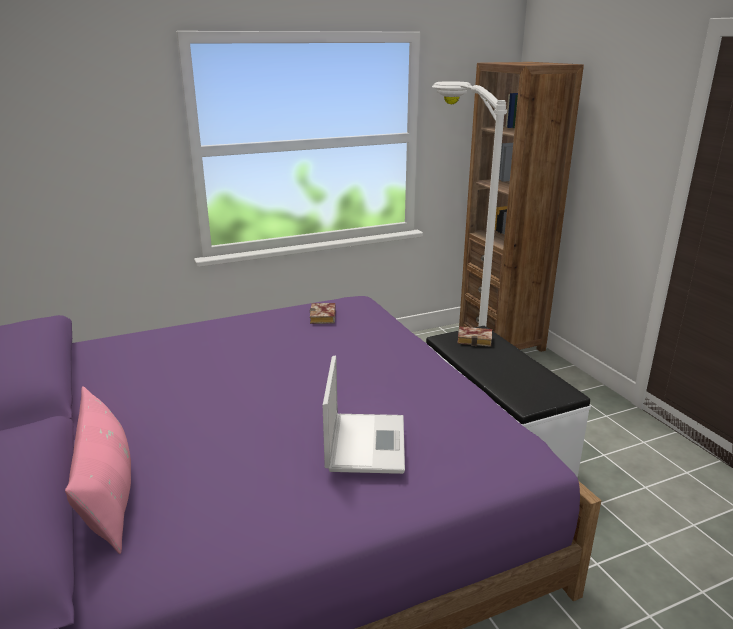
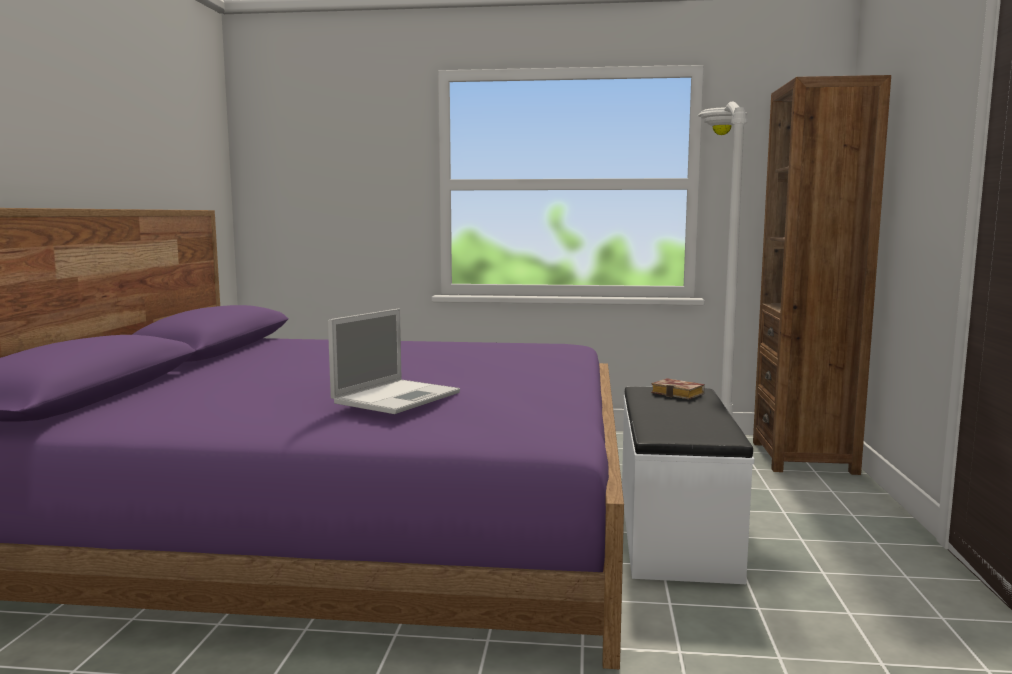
camera: 30 degrees right, 15 degrees down
(108, 493) = (168, 392): pink pillow -> none
(324, 317) = (513, 348): book -> none

